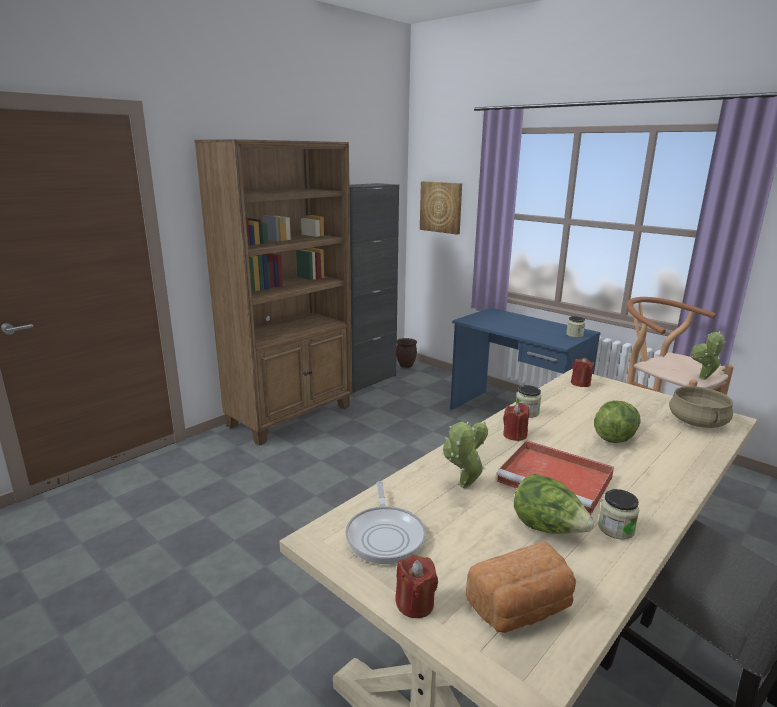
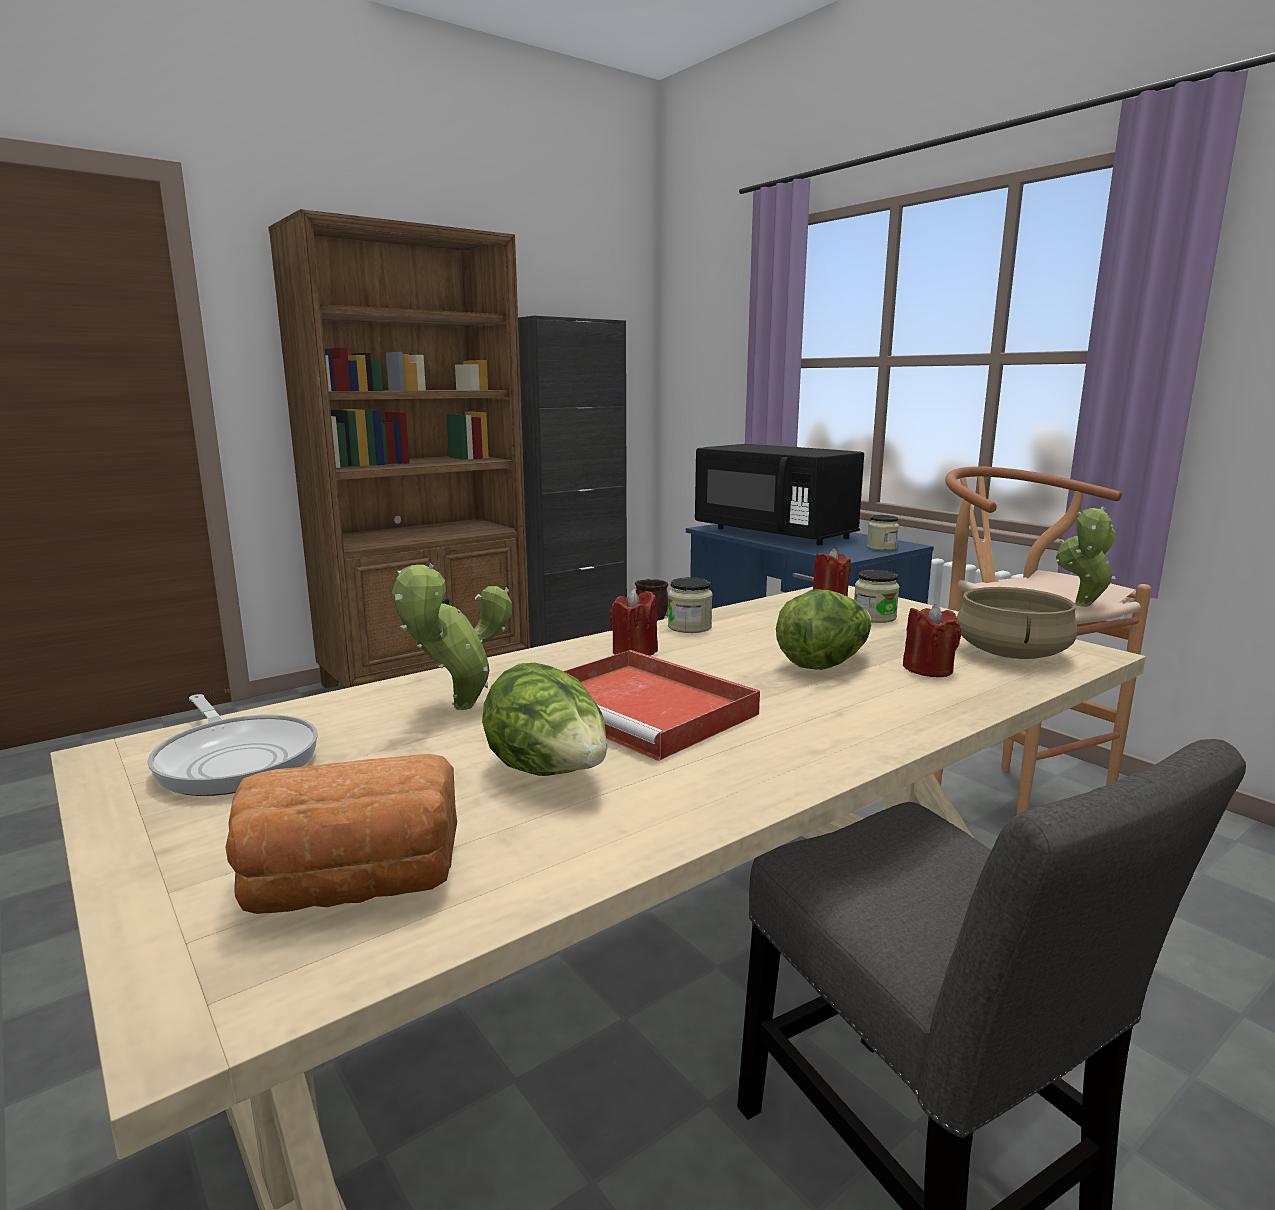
camera: 10 degrees right, 5 degrees down
(385, 535) = (236, 759): frying pan -> frying pan turned 45 degrees counterclockwise
(415, 604) = (157, 857): red candle -> red candle (928, 669)
(441, 207) = (703, 362): picture -> none
(507, 324) = (774, 533): none -> black microwave
(616, 529) = (688, 784): jar -> jar (874, 617)

